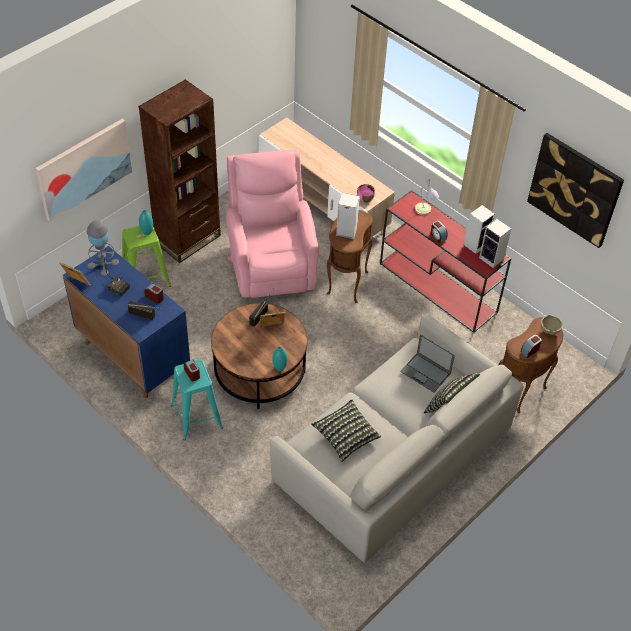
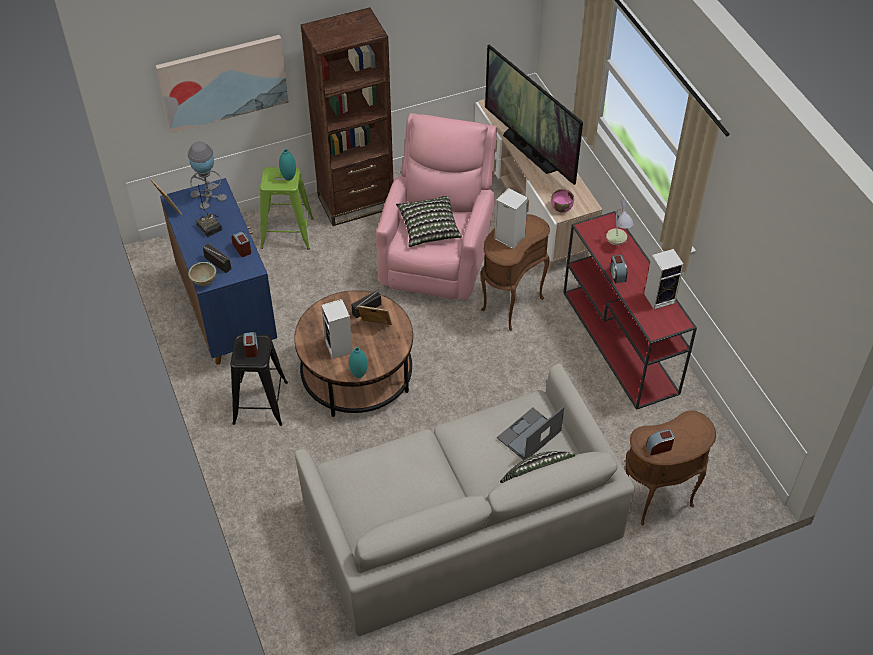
camera: 25 degrees right, 0 degrees up
(196, 417) = (260, 403): turquoise stool -> black stool
(319, 162) = (530, 151): none -> television
(346, 436) = (392, 478): pillow -> pillow (429, 228)
(426, 373) = (528, 435): laptop -> laptop turned 75 degrees clockwise
(492, 259) = (671, 321): speaker -> speaker (339, 348)
(549, 330) = (698, 431): beige bowl -> beige bowl (204, 281)
(574, 189) = (774, 257): picture -> none

